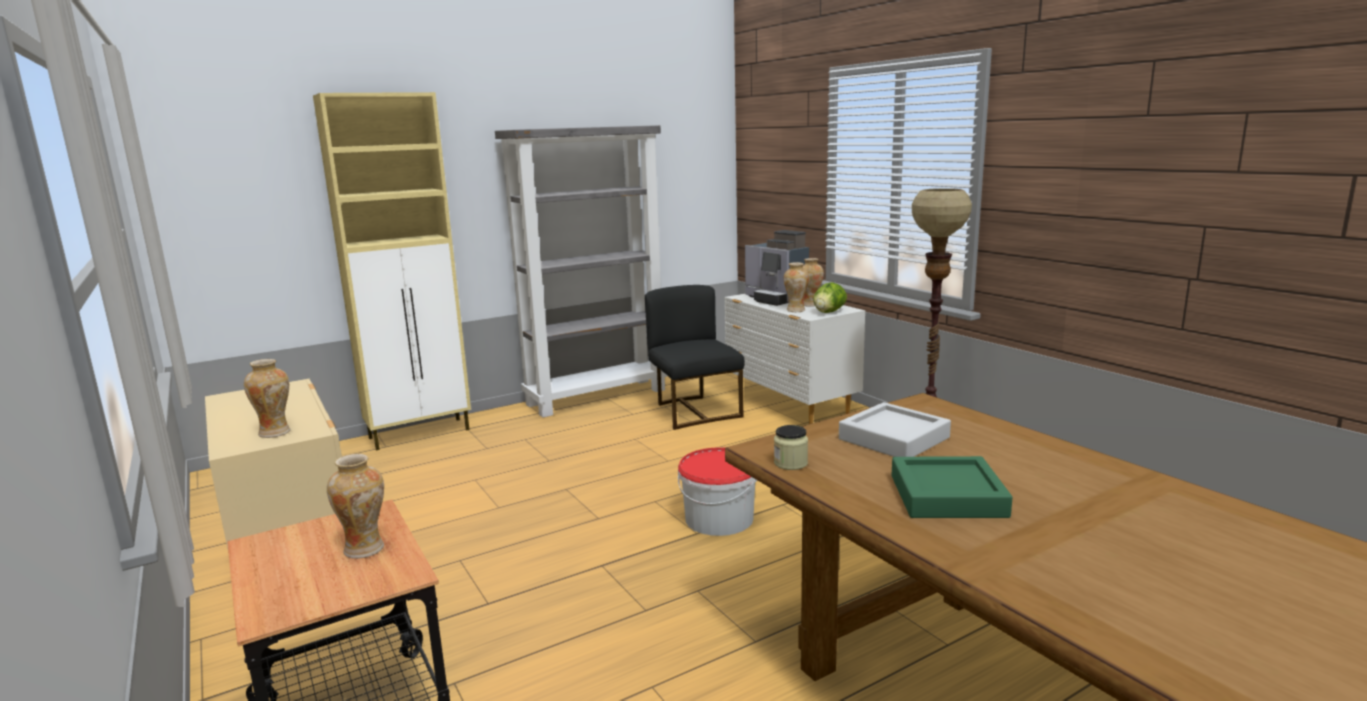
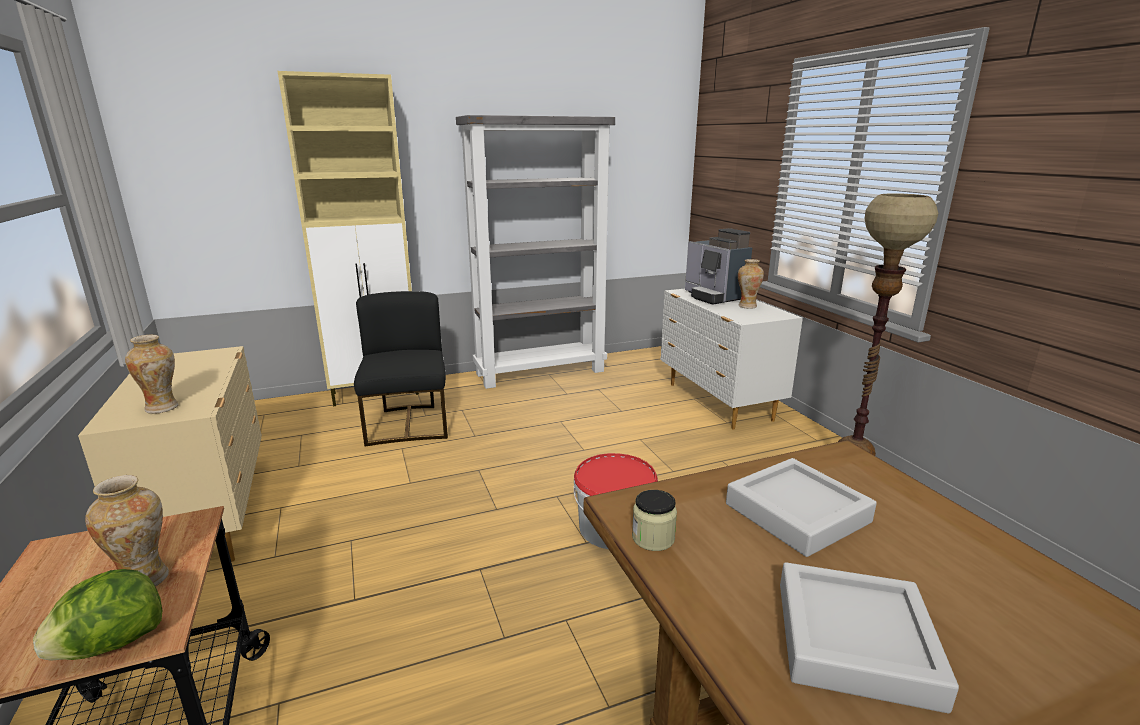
camera: 10 degrees right, 5 degrees up
(694, 411) = (624, 397): black chair -> black chair (408, 424)
(796, 310) = (730, 311): vase -> none
(828, 312) = (763, 317): lettuce -> lettuce (112, 645)
(947, 496) = (854, 642): green tray -> grey tray

